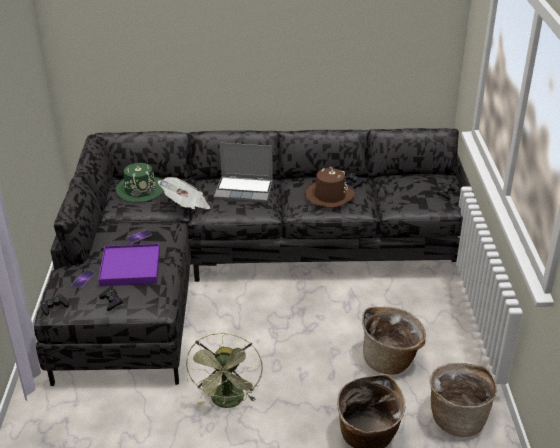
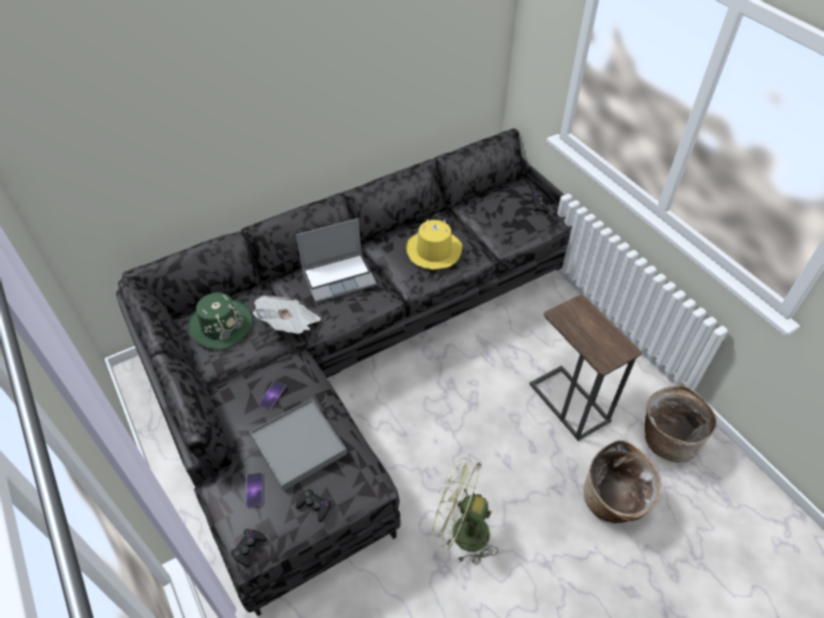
camera: 30 degrees left, 15 degrees up
(130, 268) = (299, 445): purple tray -> grey tray
(228, 402) = (461, 532): green fan -> green fan turned 135 degrees clockwise
(329, 196) = (433, 251): brown hat -> yellow hat
(391, 360) = (570, 403): basket -> brown side table

